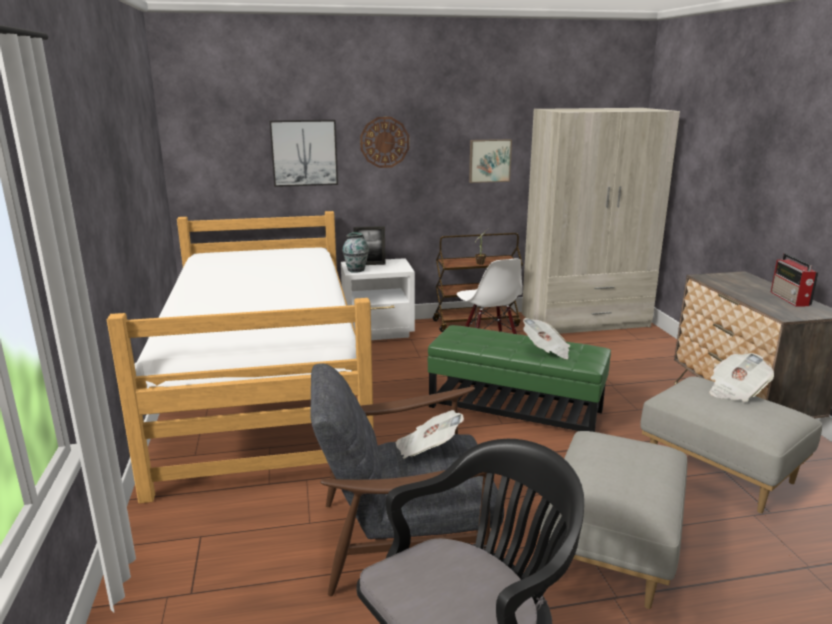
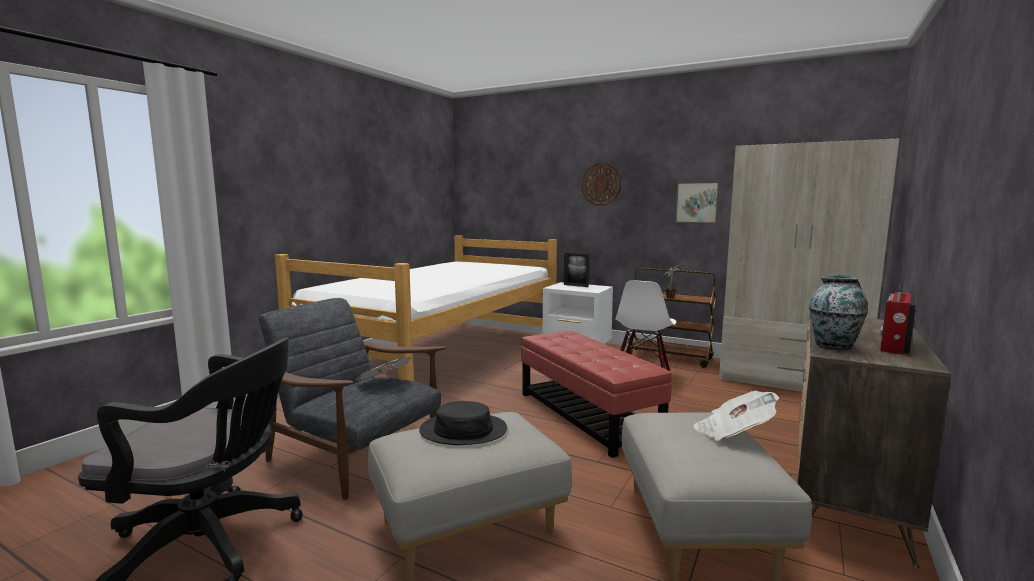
camera: 40 degrees right, 10 degrees down
(304, 153) = (540, 192): picture -> none
(356, 270) = (557, 287): vase -> vase (834, 346)
(515, 409) = (586, 416): green ottoman -> red ottoman
(546, 351) = (600, 357): newspaper -> none
(607, 465) = (463, 430): none -> black hat

